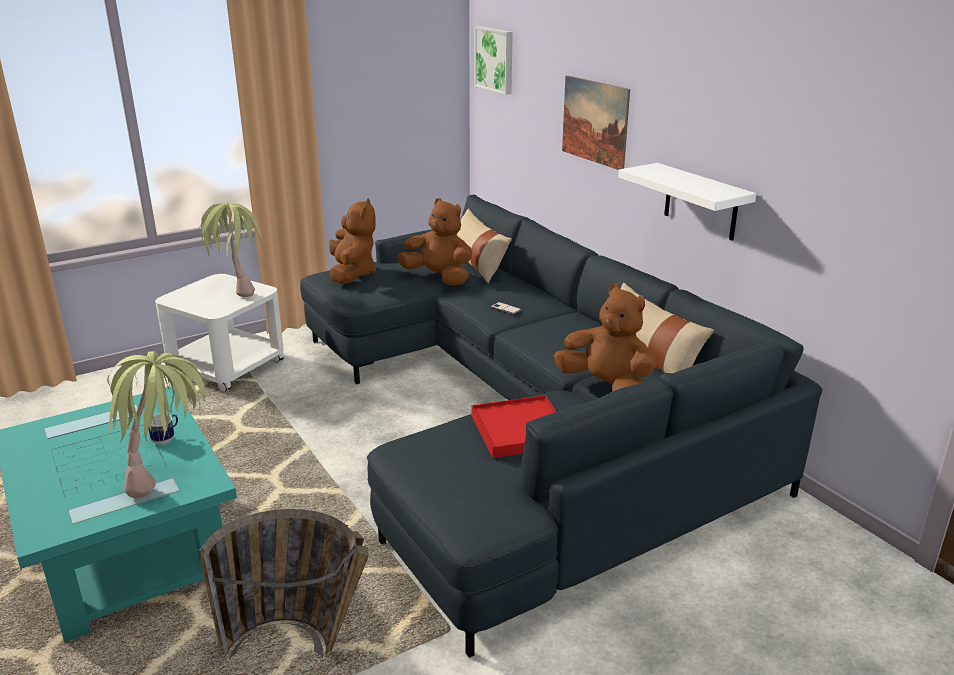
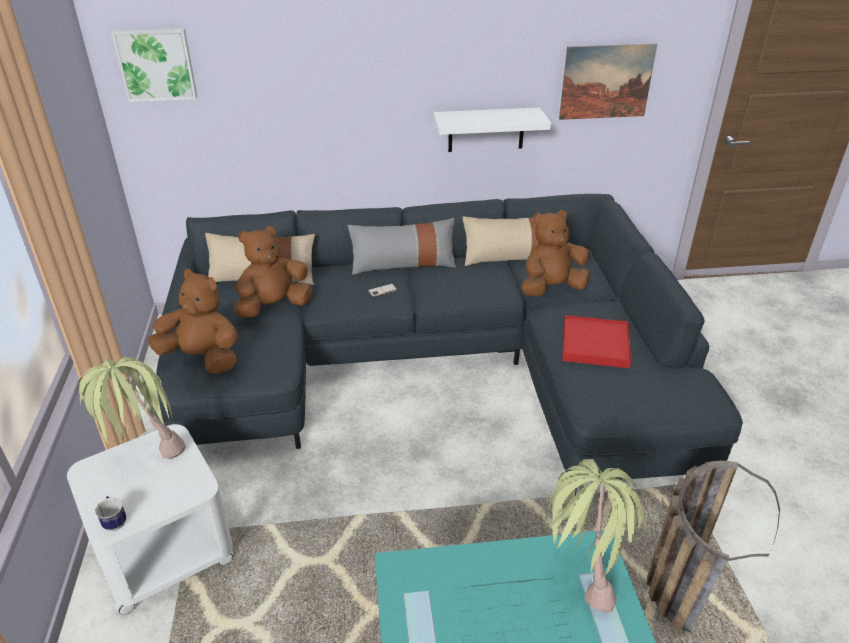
camera: 65 degrees left, 10 degrees up
(166, 439) = (498, 572): mug -> mug (115, 521)
(563, 308) = (403, 265): none -> grey pillow
(594, 121) = (344, 96): picture -> picture (606, 82)

